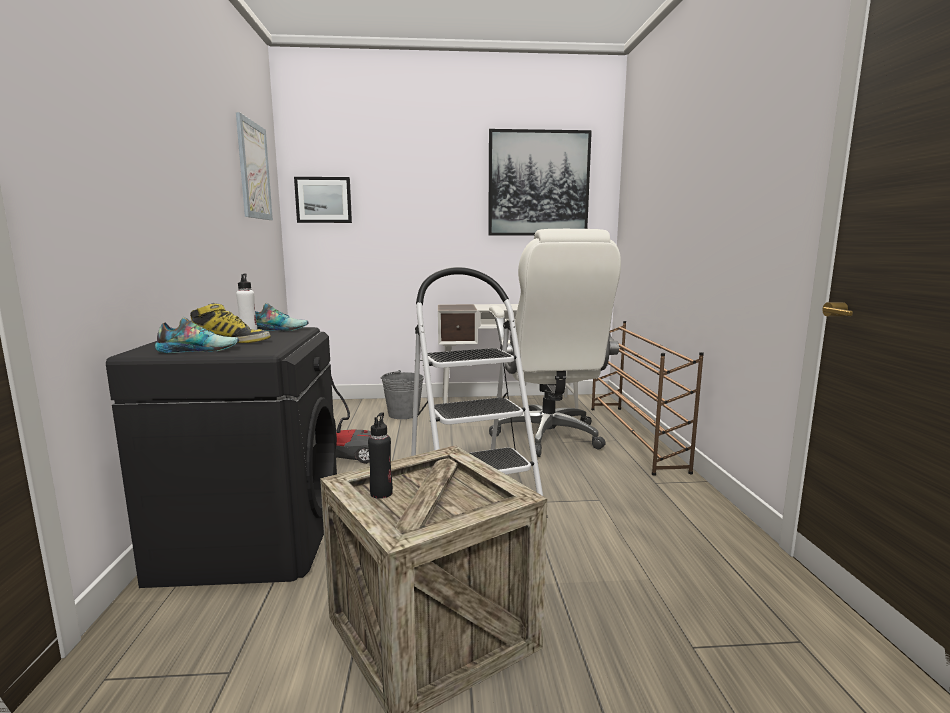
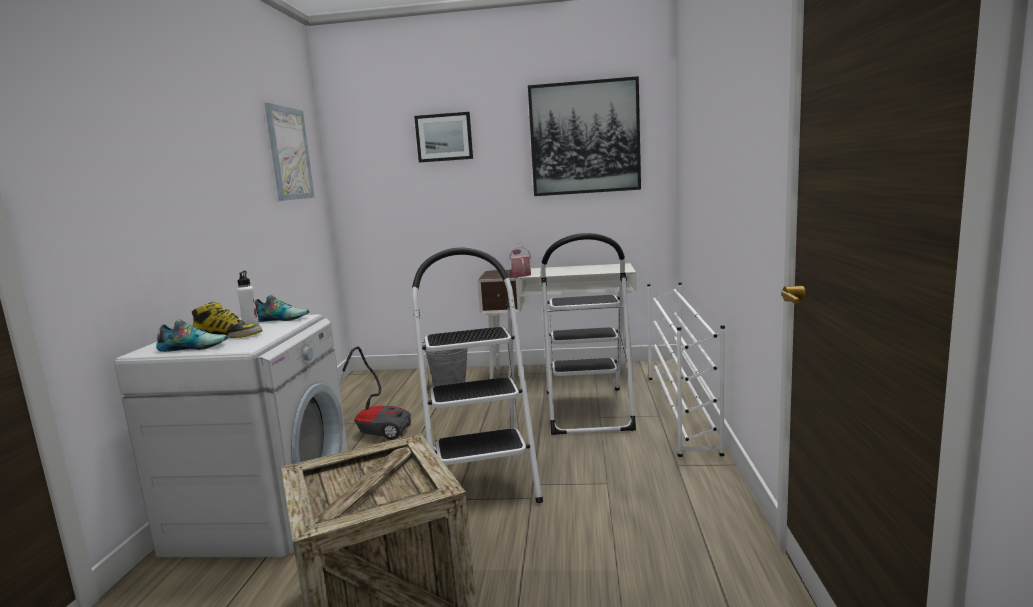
camera: 10 degrees right, 0 degrees up
(256, 534) = (268, 510): black washing machine -> white washing machine
(323, 200) = (367, 171): picture -> picture (444, 137)
(381, 493) = (328, 482): black bottle -> none
(477, 308) = (520, 274): none -> watering can
(548, 437) = (587, 411): white office chair -> step ladder
(633, 437) = (680, 411): brown shoe rack -> white shoe rack

